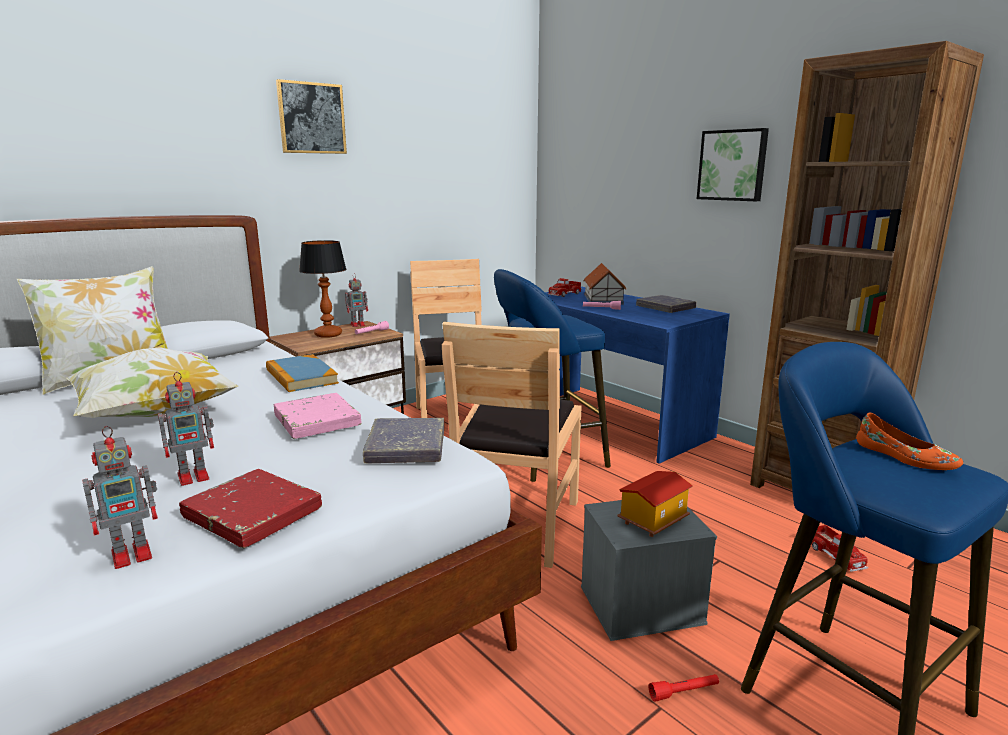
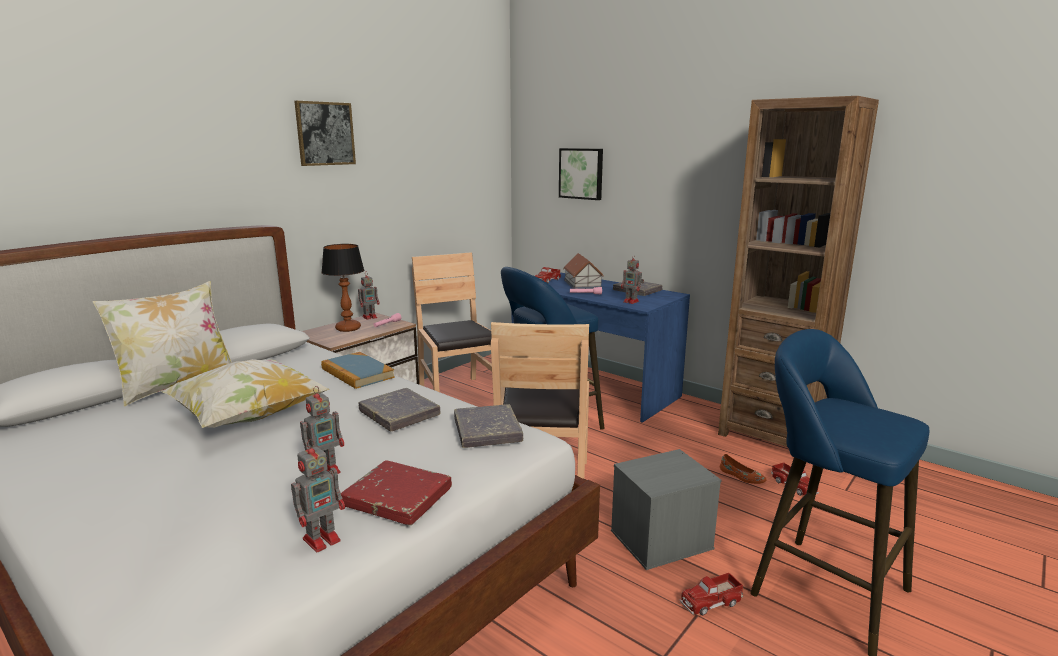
camera: 10 degrees left, 0 degrees up
(317, 421) = (399, 414): pink book -> grey book
(652, 520) = (670, 472): toy house -> none
(653, 318) = (631, 301): none -> toy robot
(684, 692) = (710, 601): red flashlight -> toy truck
(733, 165) = (688, 173): picture -> picture (581, 173)
(904, 457) = (859, 411): orange shoe -> orange shoe (741, 476)

